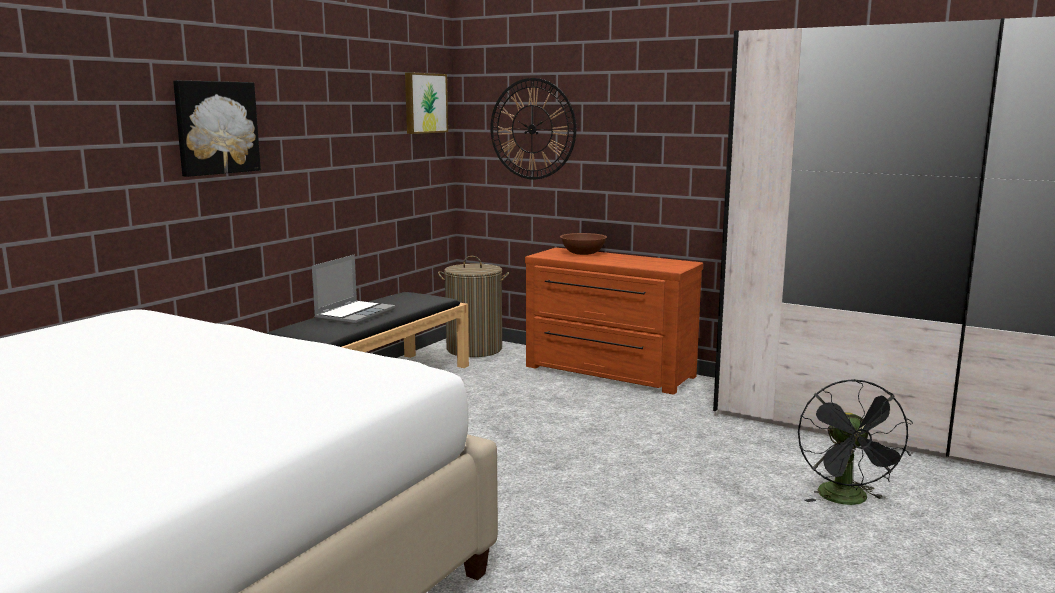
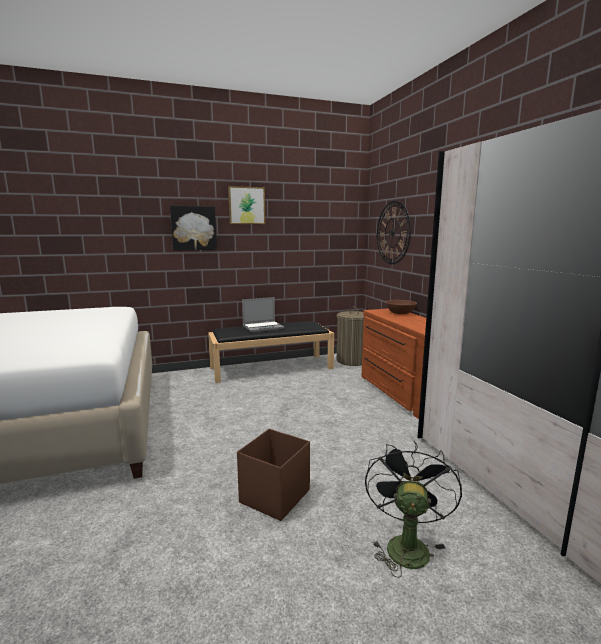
camera: 40 degrees right, 0 degrees up
(424, 103) = (339, 218): picture -> picture (246, 205)
(679, 519) = (274, 497): none -> brown storage box
(847, 500) = (405, 544): black fan -> black fan turned 150 degrees clockwise

